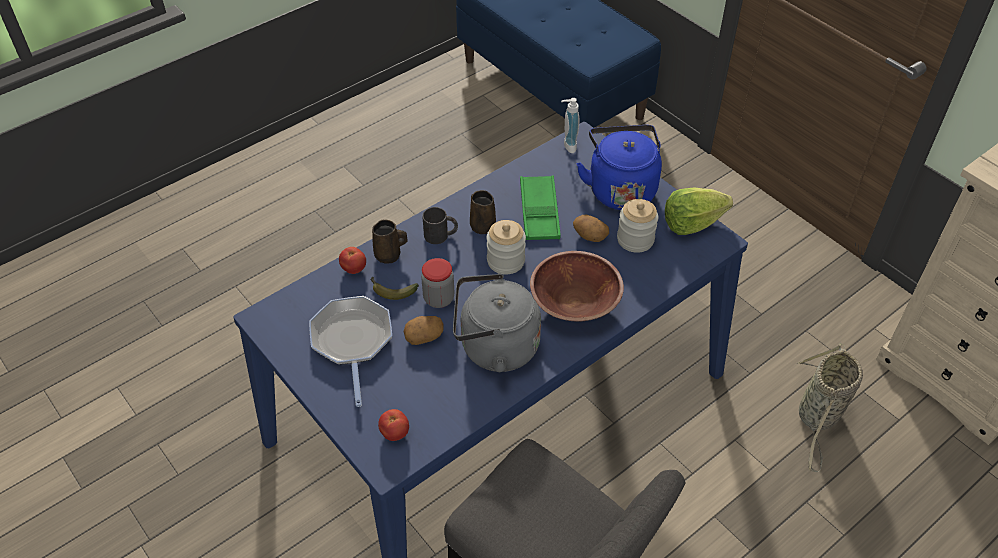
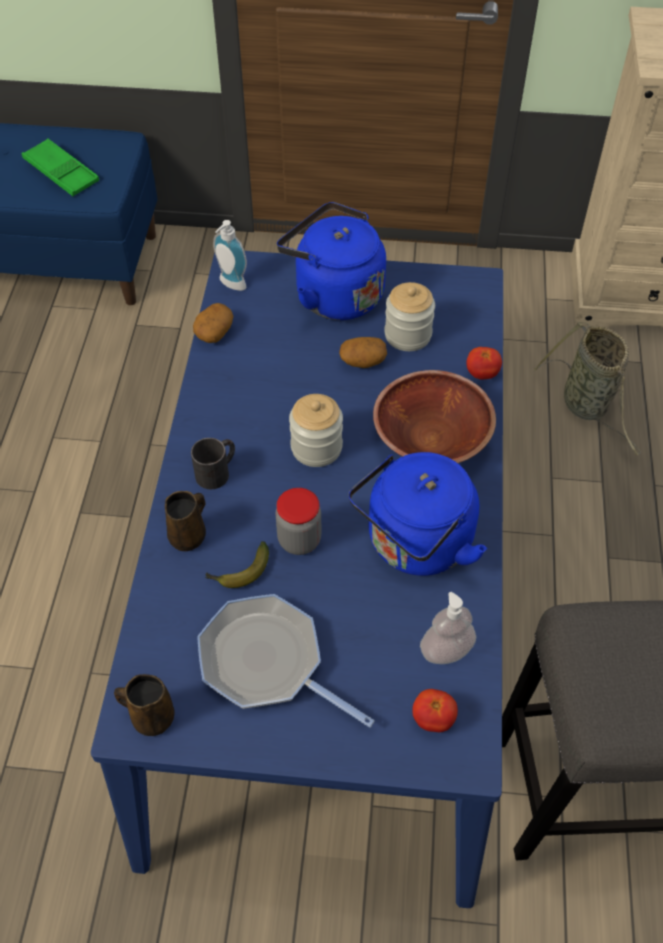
camera: 45 degrees left, 5 degrees up
(354, 269) = (167, 582): tomato -> tomato (482, 374)
(424, 336) = (334, 591): potato -> potato (214, 331)
(442, 409) = (446, 651): none -> soap dispenser
(482, 225) = (246, 428): brown mug -> brown mug (151, 717)
(494, 348) = (415, 545): grey kettle -> blue kettle
(539, 212) = (287, 373): green tray -> green tray (61, 173)
(692, 223) = (436, 283): lettuce -> none

